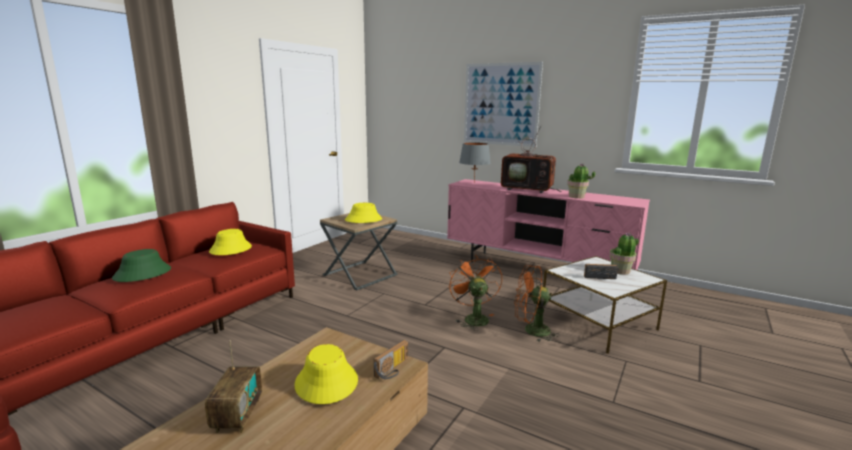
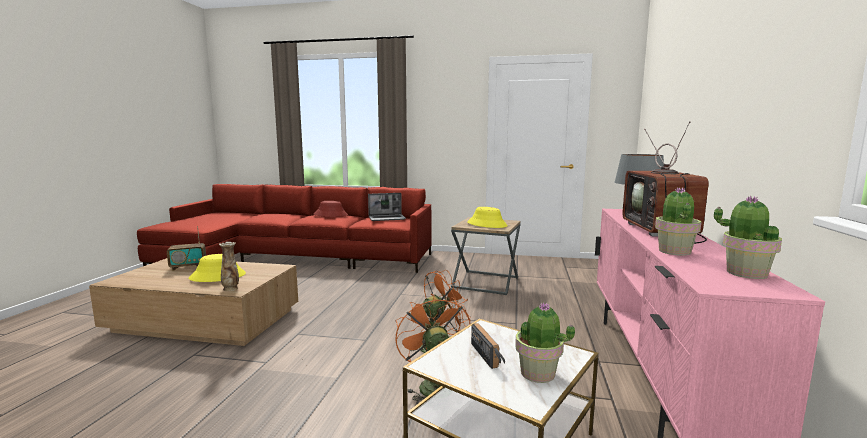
camera: 70 degrees right, 5 degrees down
(142, 274) = (330, 215): green hat -> red hat
(230, 249) = (387, 218): yellow hat -> laptop
(393, 370) = (231, 289): radio -> vase
(501, 104) = (715, 94): picture -> none
(615, 197) = (746, 273): none -> potted plant

